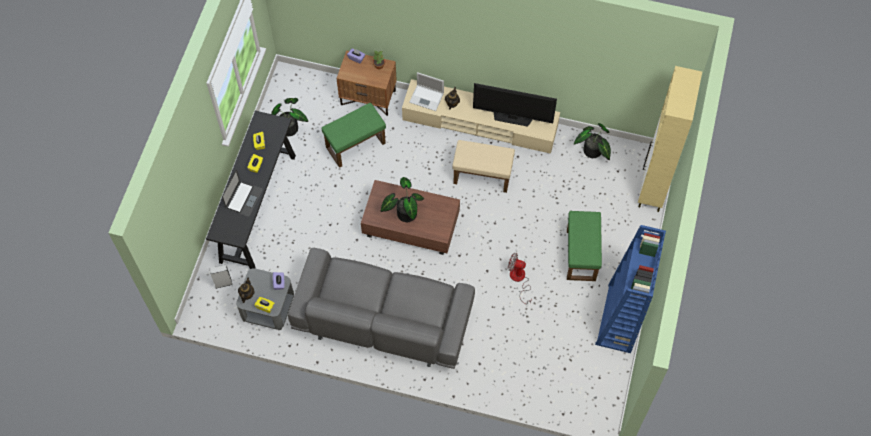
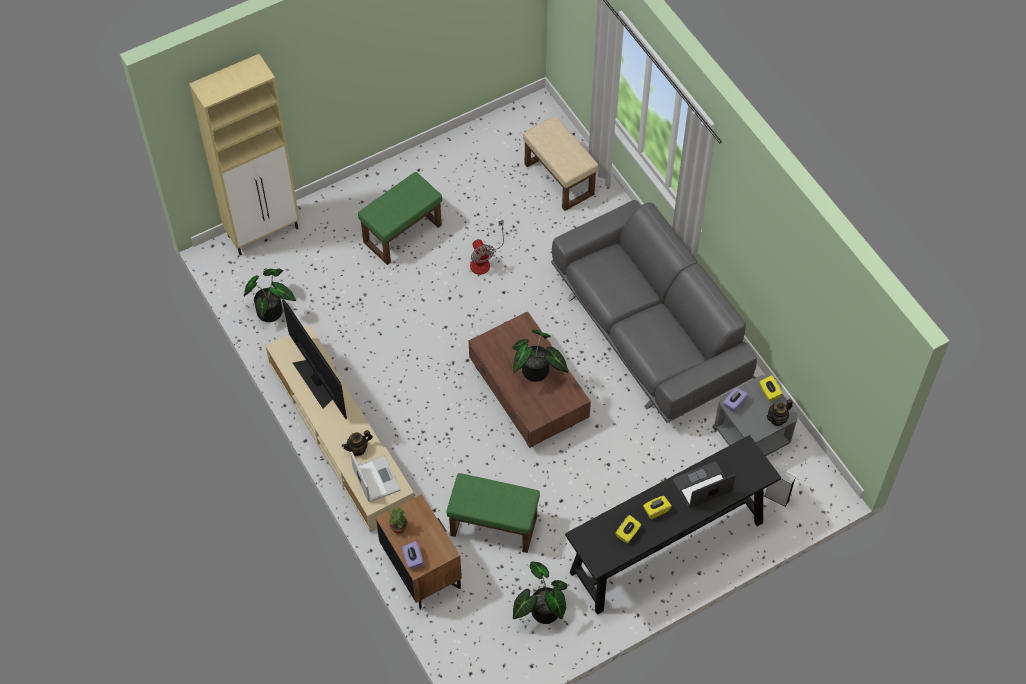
camera: 135 degrees left, 5 degrees down
(481, 176) = (404, 380): beige ottoman -> beige ottoman (560, 179)
(619, 319) = (436, 159): blue bookcase -> none

